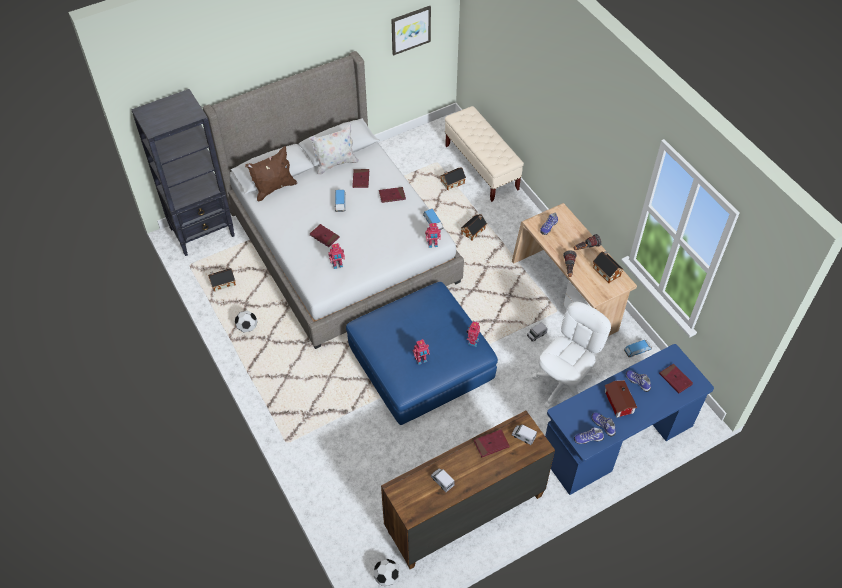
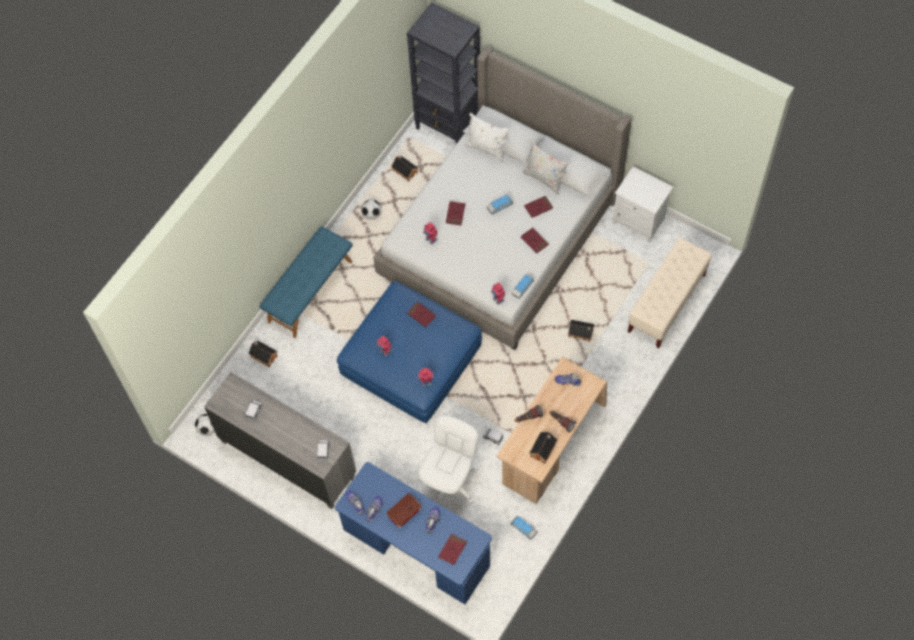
camera: 65 degrees right, 10 degrees up
(274, 188) = (486, 148): brown pillow -> white pillow
(291, 414) = (309, 291): none -> blue bench
(395, 150) = (640, 220): none -> white nightstand
(410, 29) = (693, 146): picture -> none
(451, 183) = (630, 287): toy house -> toy house (263, 356)
(464, 513) = (287, 458): brown dresser -> grey dresser
(491, 444) = (304, 431): red book -> red book (421, 315)
(564, 386) = (450, 483): white office chair -> white office chair turned 75 degrees counterclockwise

